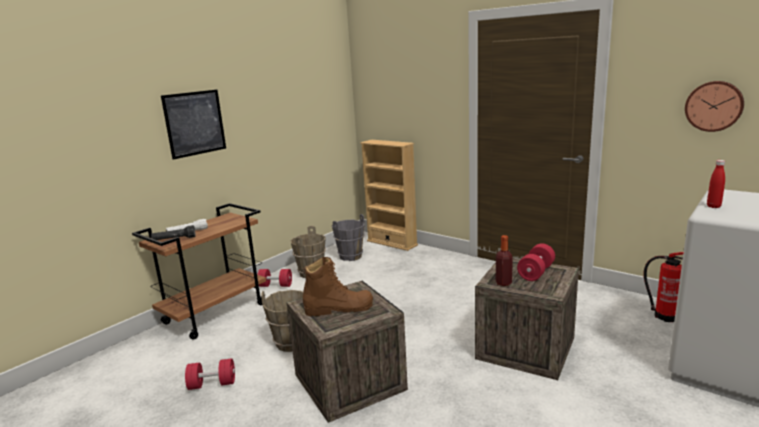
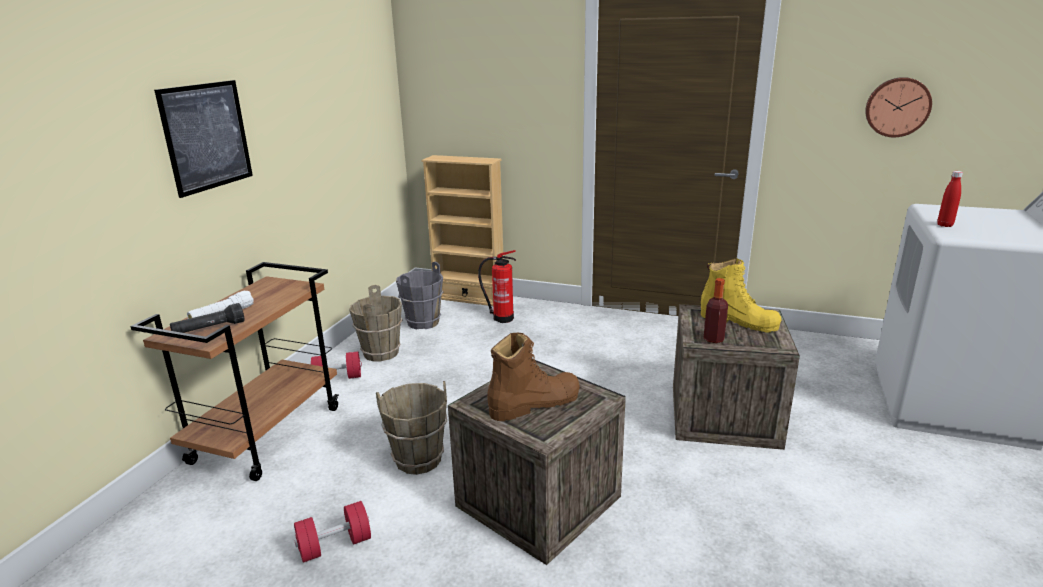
camera: 20 degrees left, 5 degrees up
(536, 272) = (739, 321): red dumbbell -> yellow boot
(663, 316) = (839, 354): fire extinguisher -> fire extinguisher (501, 318)

